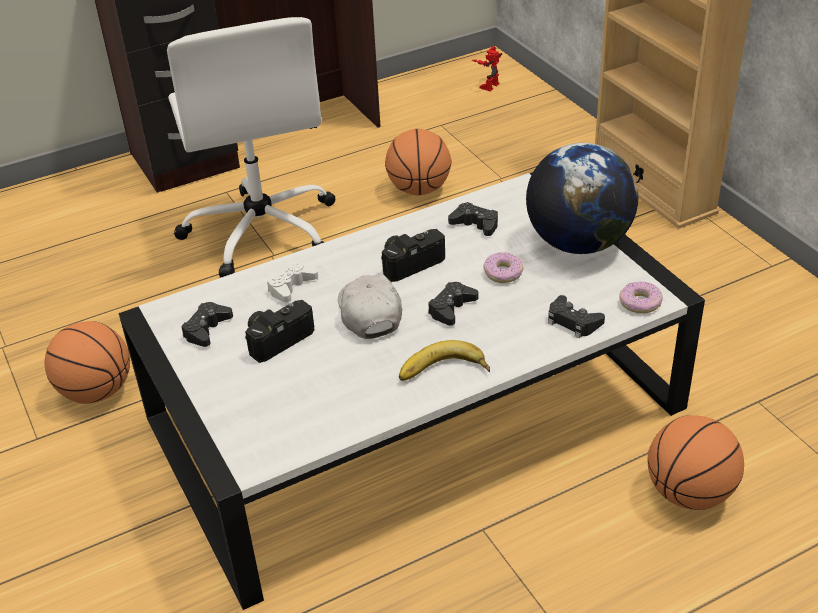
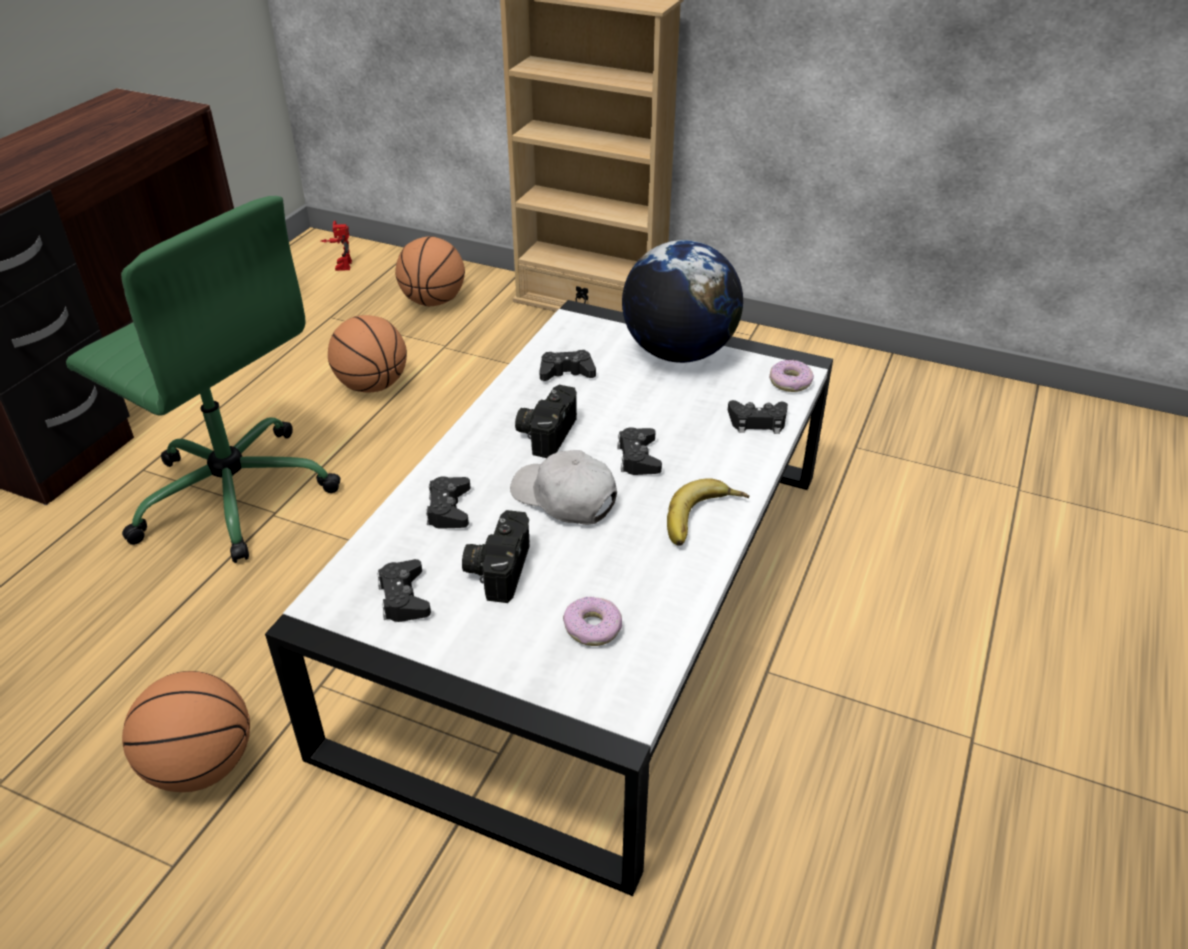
camera: 40 degrees left, 0 degrees up
(261, 230) = (233, 493): white office chair -> green office chair
(291, 286) = (449, 509): white game controller -> black game controller
(503, 273) = (646, 405): donut -> donut (593, 627)
(689, 493) = (888, 546): basketball -> basketball (433, 302)

